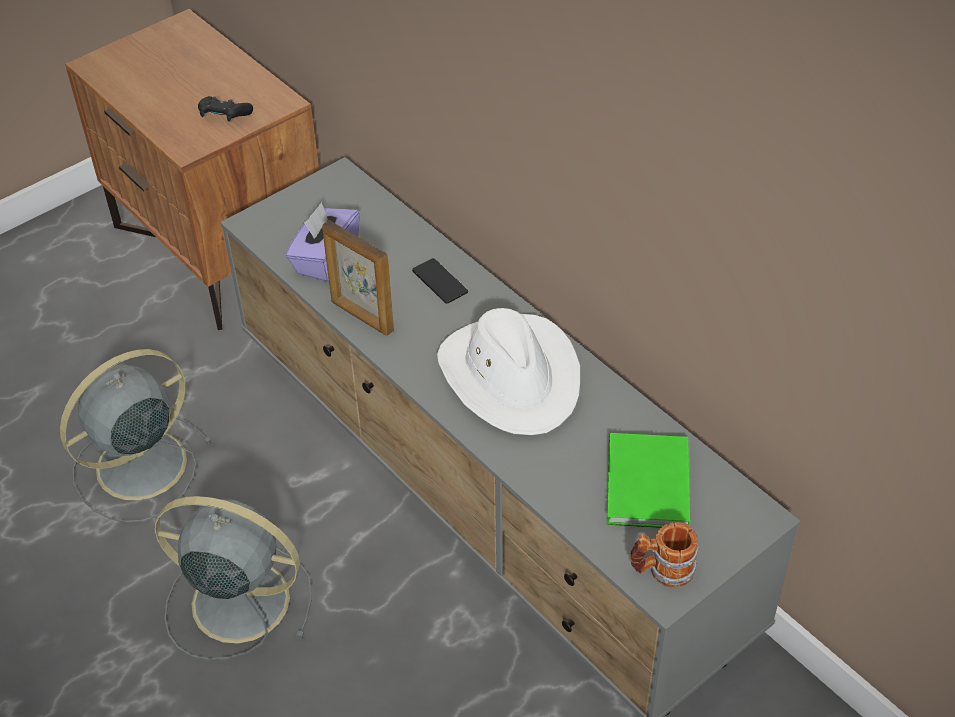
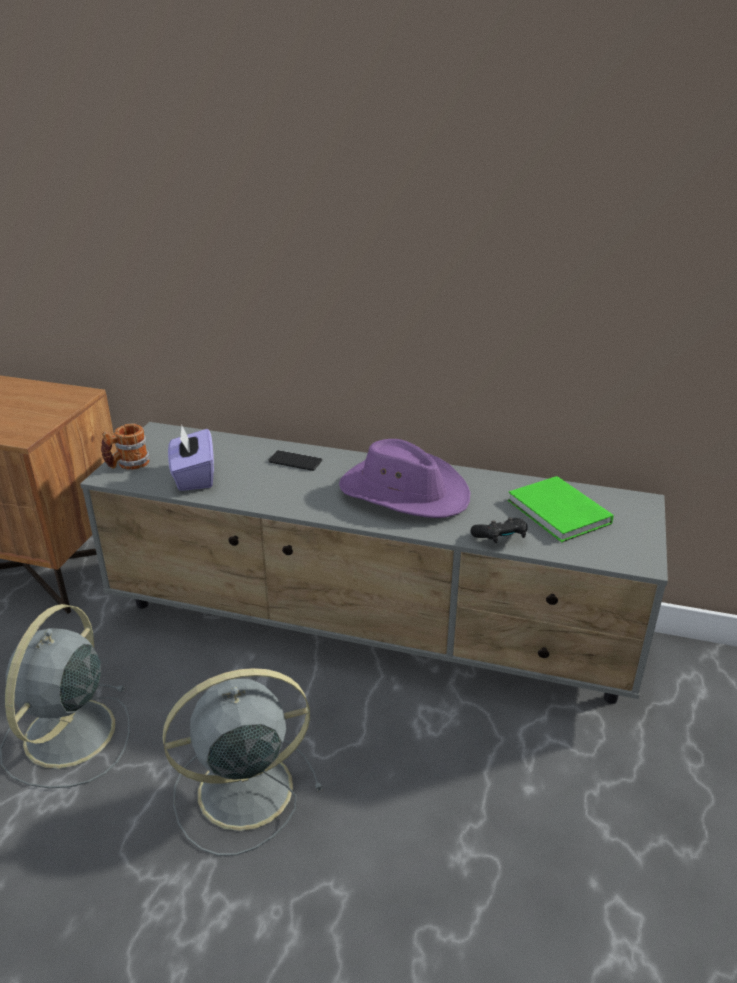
camera: 35 degrees left, 15 degrees down
(224, 117) = (38, 413): black game controller -> black game controller (500, 539)
(361, 316) = (257, 497): picture frame -> none
(511, 376) = (404, 491): white hat -> purple hat
(662, 570) = (625, 551): mug -> mug (127, 464)

